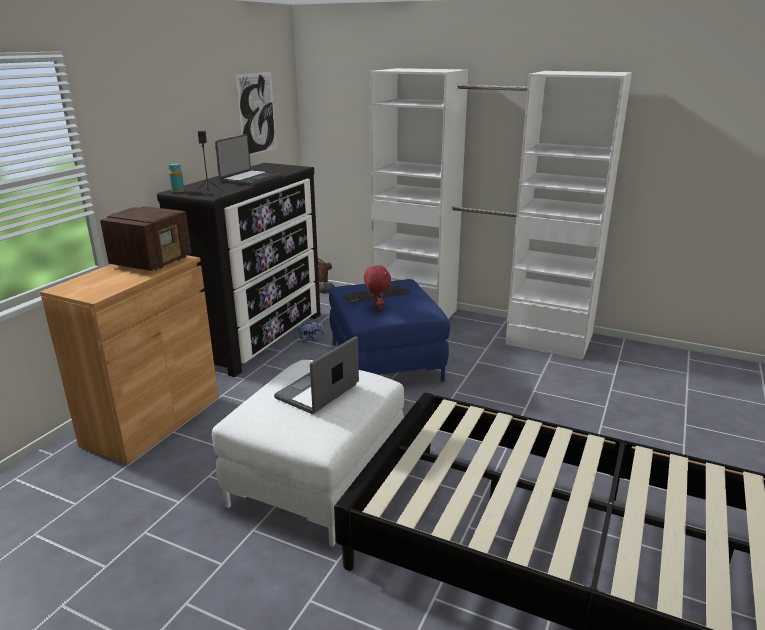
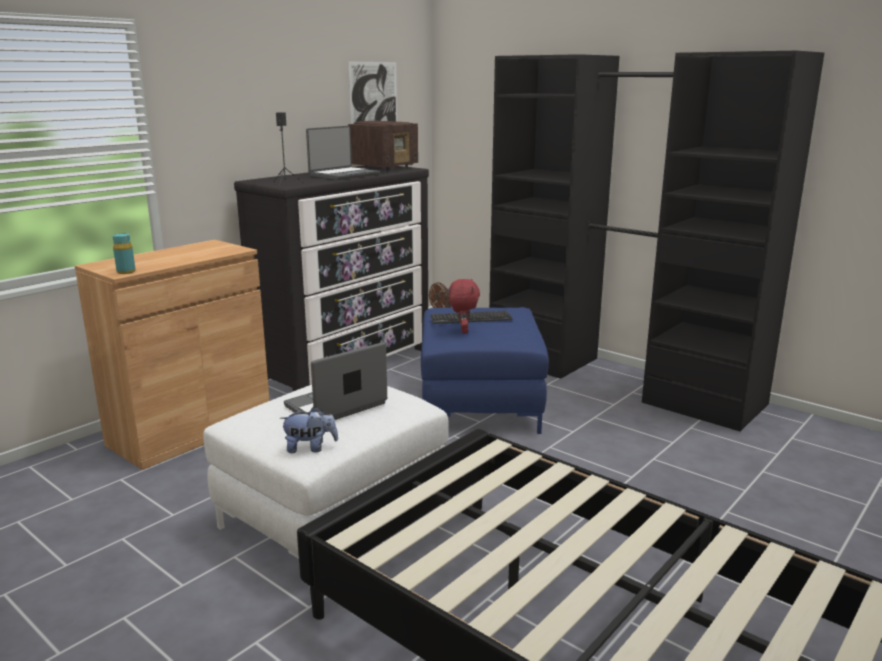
camera: 15 degrees right, 5 degrees down
(153, 262) = (205, 250): radio -> radio (385, 167)
(178, 191) = (256, 181): turquoise bottle -> turquoise bottle (126, 272)
(311, 340) = (404, 372): plush toy -> plush toy (310, 448)
(480, 326) = (619, 379): white wardrobe -> black wardrobe

